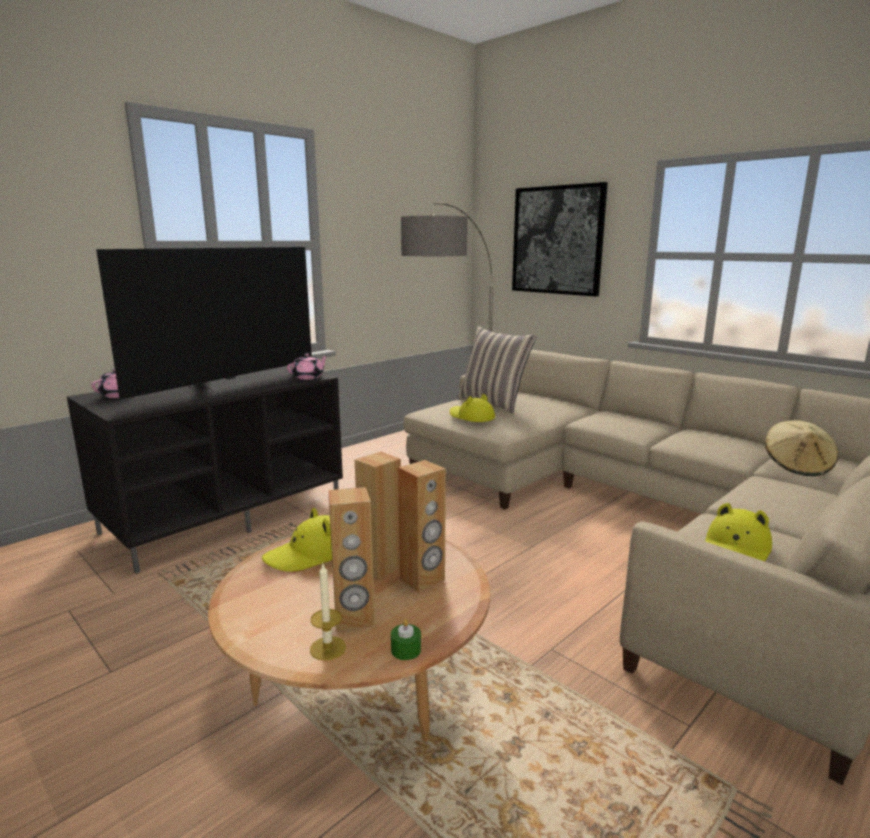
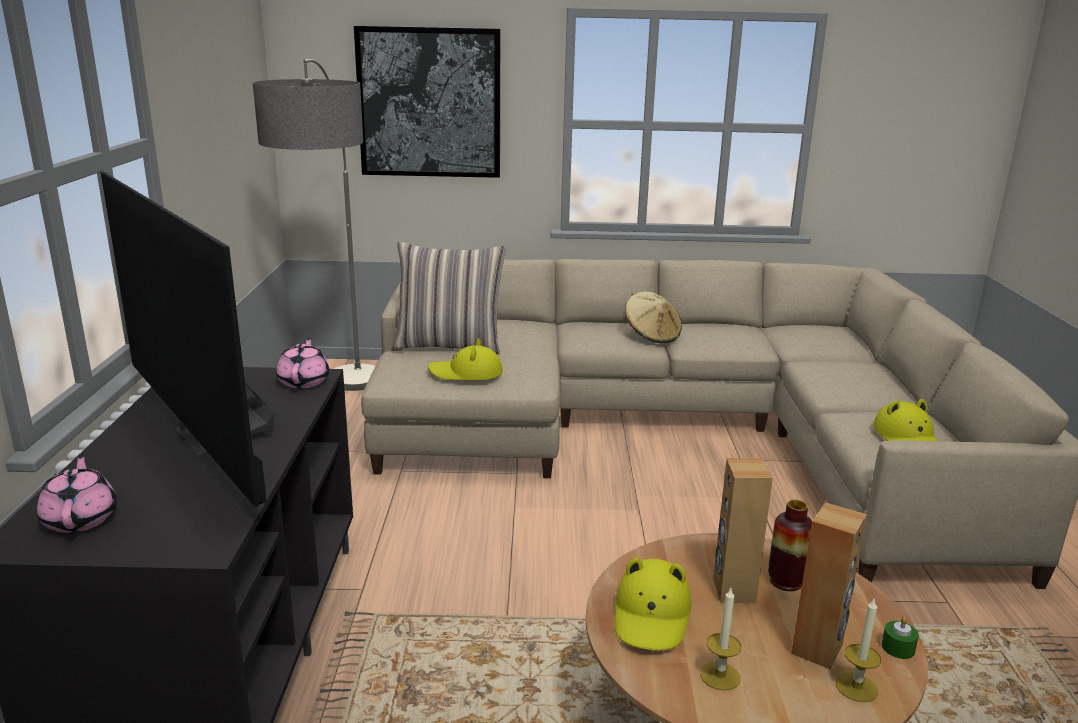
camera: 45 degrees left, 5 degrees up
(223, 385) = (211, 435): television -> television turned 150 degrees clockwise
(274, 595) = (720, 676): none -> candle
(422, 580) = (786, 582): brown speaker -> vase
(797, 466) = (808, 343): beige hat -> beige hat (652, 335)

